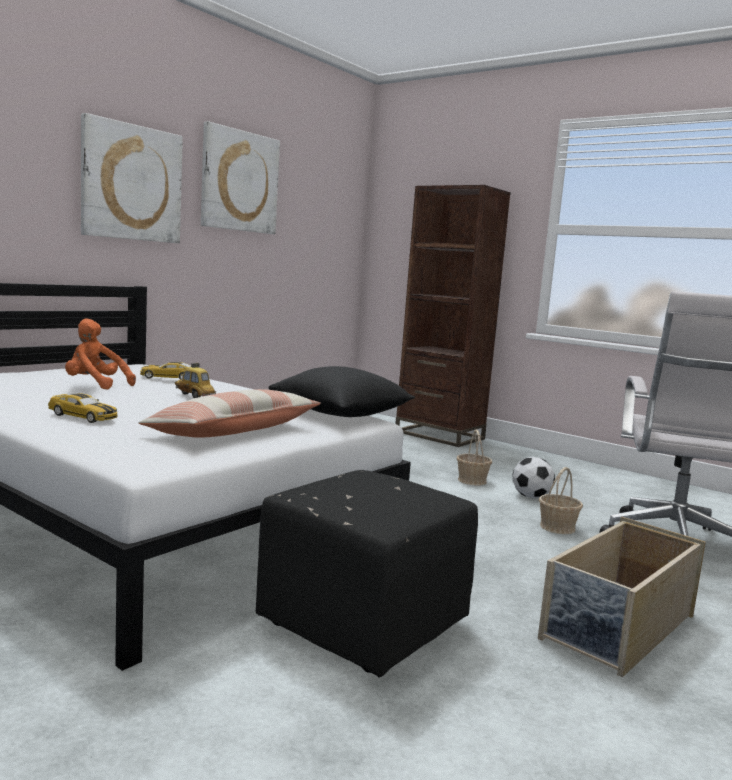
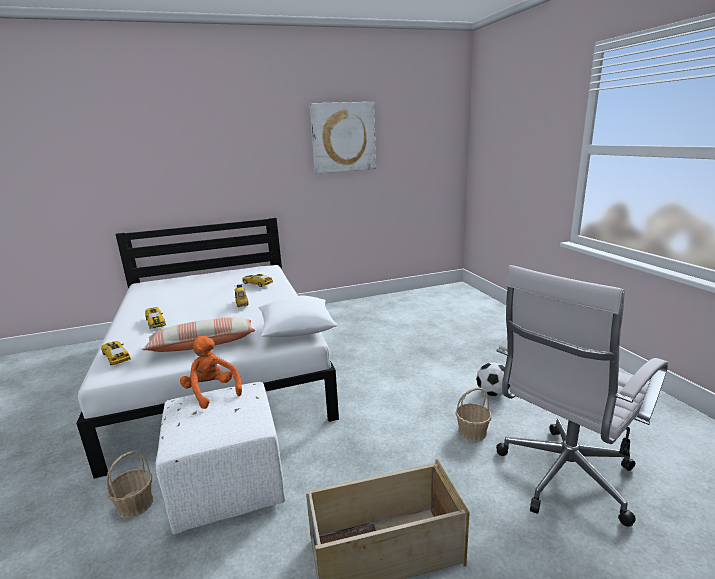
camera: 35 degrees right, 10 degrees up
(95, 385) = (209, 290): orange plush toy -> orange plush toy (212, 392)
(113, 450) = (116, 357): none -> toy car
(131, 183) = (261, 155): picture -> none
(341, 415) = (297, 330): black pillow -> white pillow
(364, 622) = (230, 484): black ottoman -> white ottoman
(439, 435) = (496, 315): brown bookcase -> none
(472, 481) = (463, 368): basket -> basket (135, 504)

